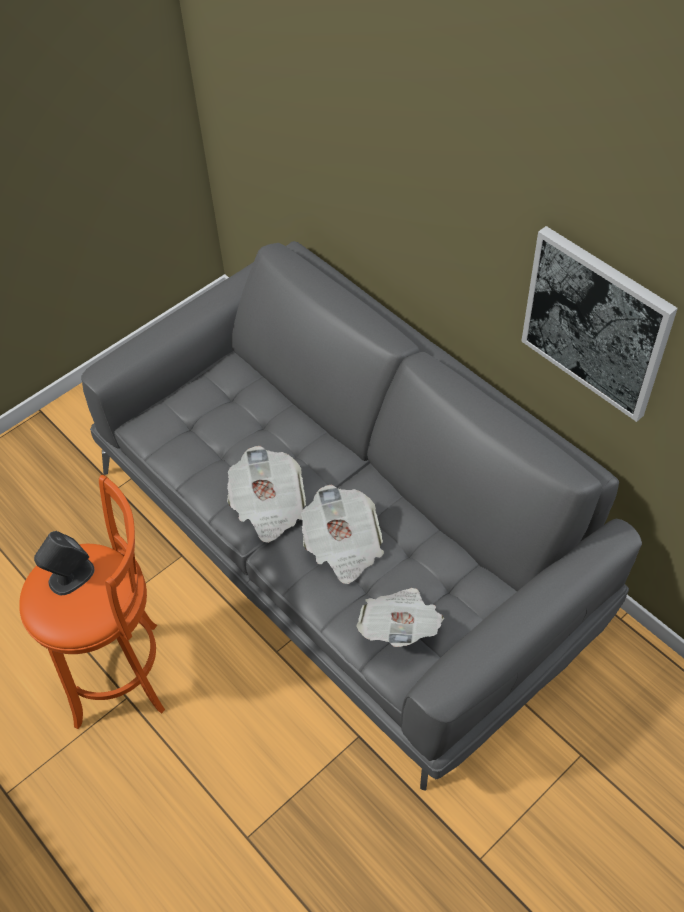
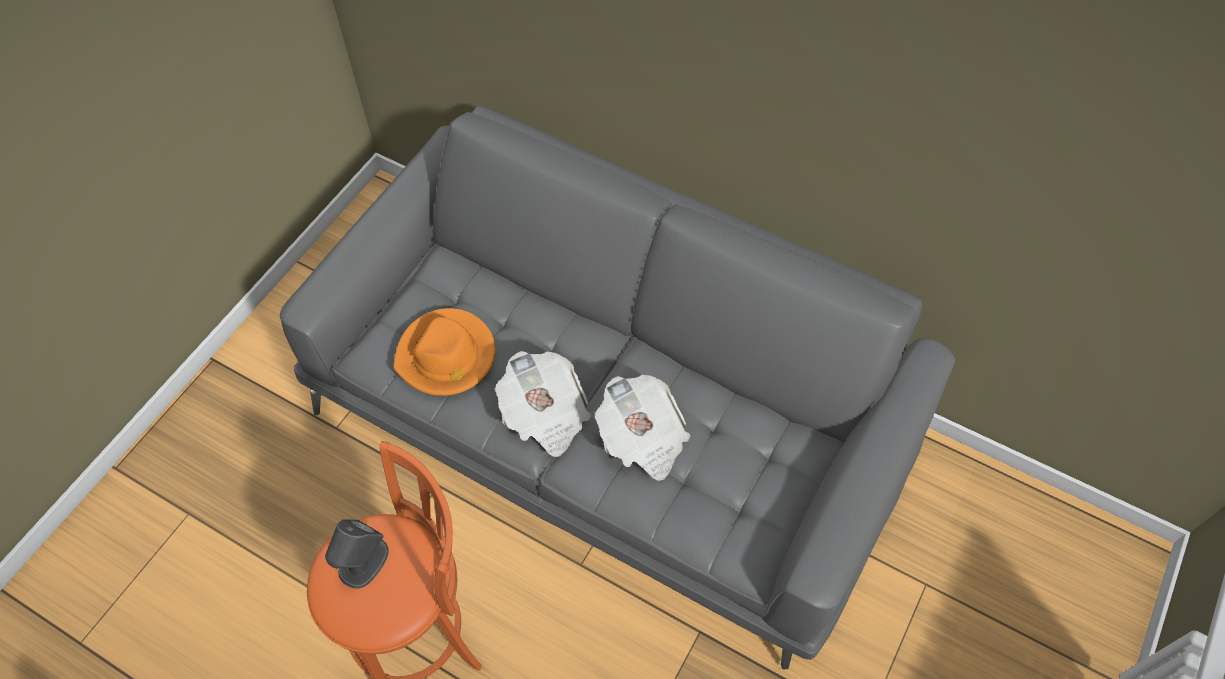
camera: 20 degrees left, 5 degrees up
(206, 440) = (446, 356): none -> orange hat
(400, 627) = (735, 512): newspaper -> none
(596, 323) = (894, 141): picture -> none

